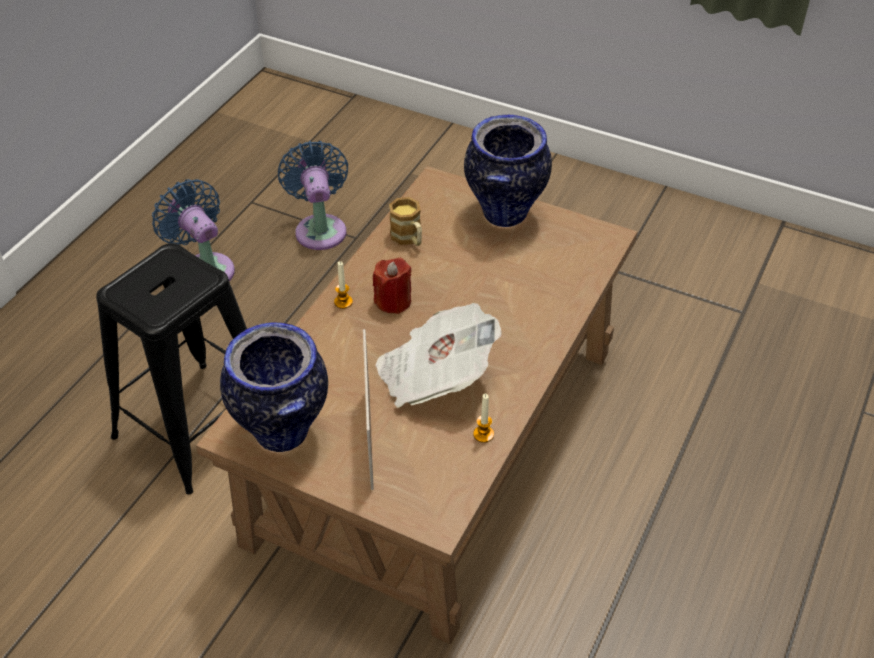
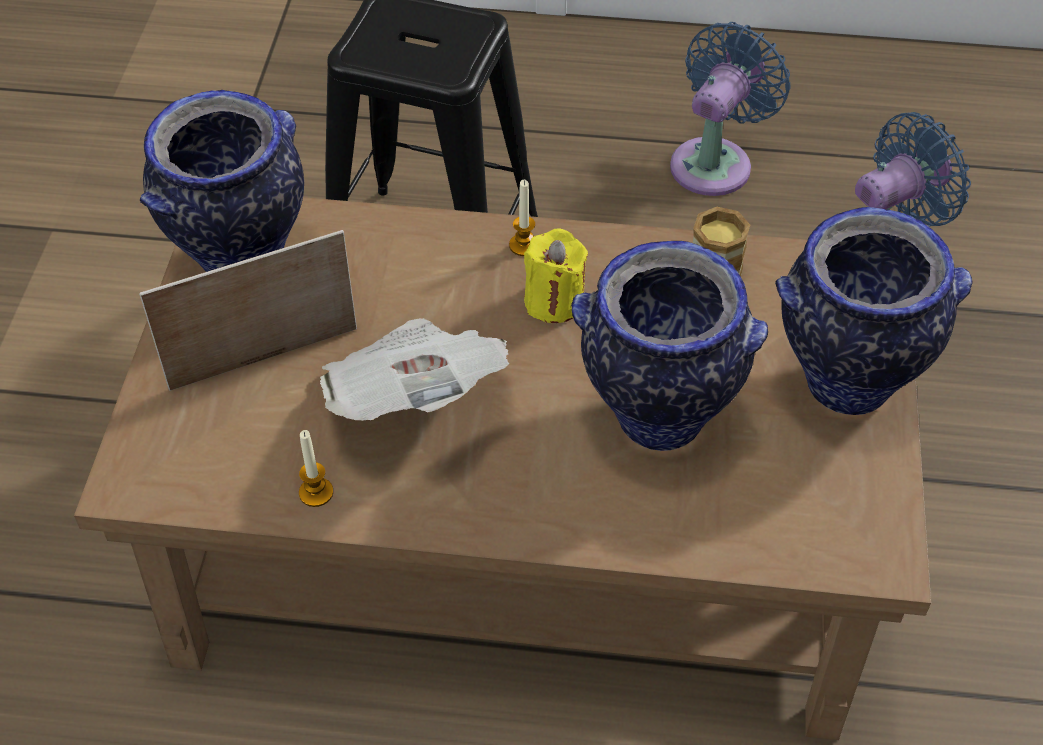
camera: 70 degrees right, 5 degrees up
(393, 301) = (554, 301): red candle -> yellow candle
(495, 286) = (656, 419): none -> vase

